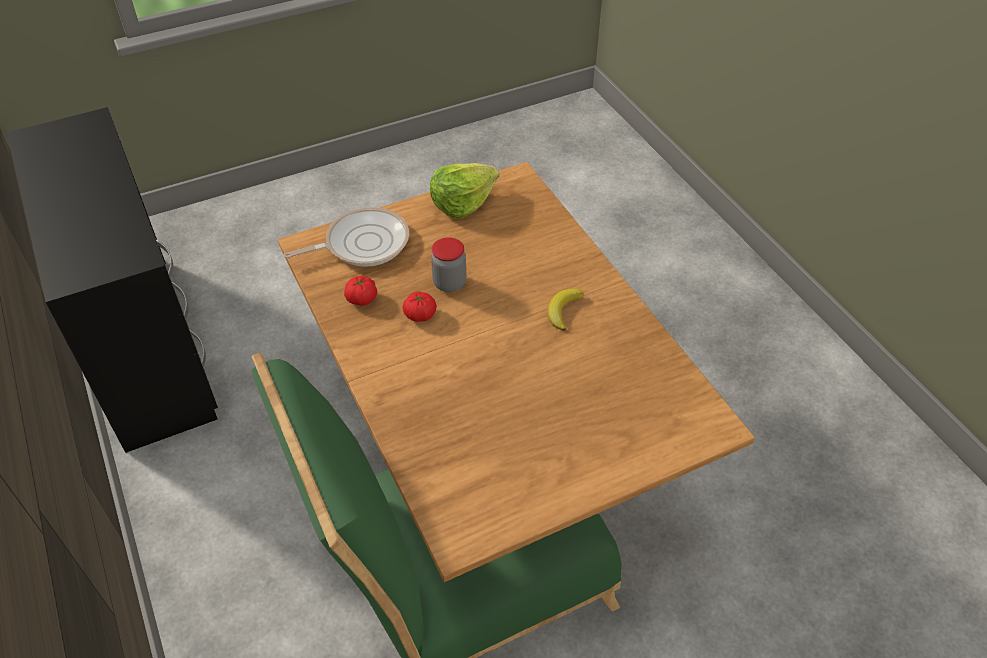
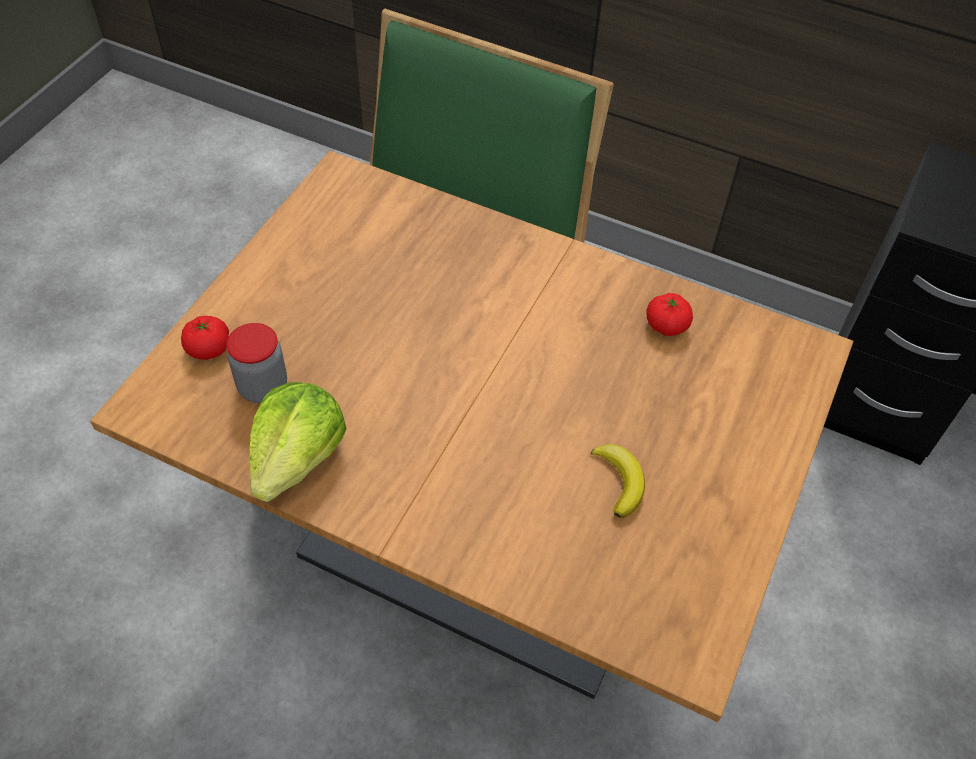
camera: 140 degrees right, 5 degrees up
(362, 243) = (757, 394): frying pan -> none
(420, 315) = (584, 345): tomato -> tomato (208, 348)
(449, 283) = (595, 404): jar -> jar (263, 387)
(462, 202) = (718, 547): lettuce -> lettuce (298, 458)
(563, 310) = (425, 451): banana -> banana (619, 481)

